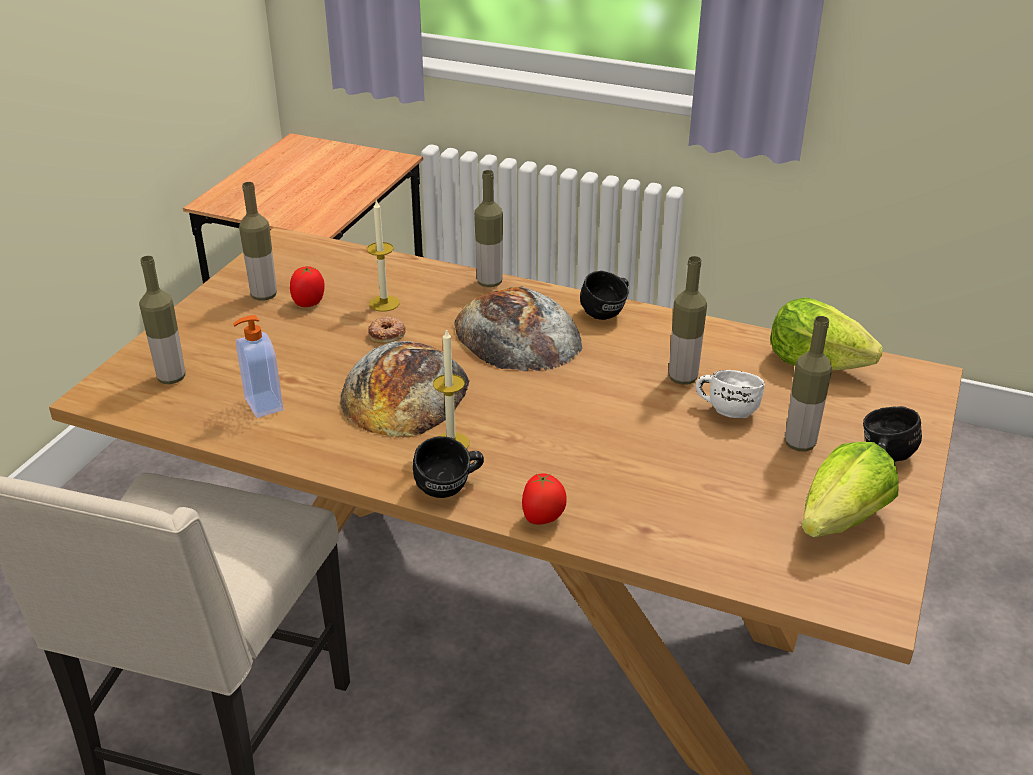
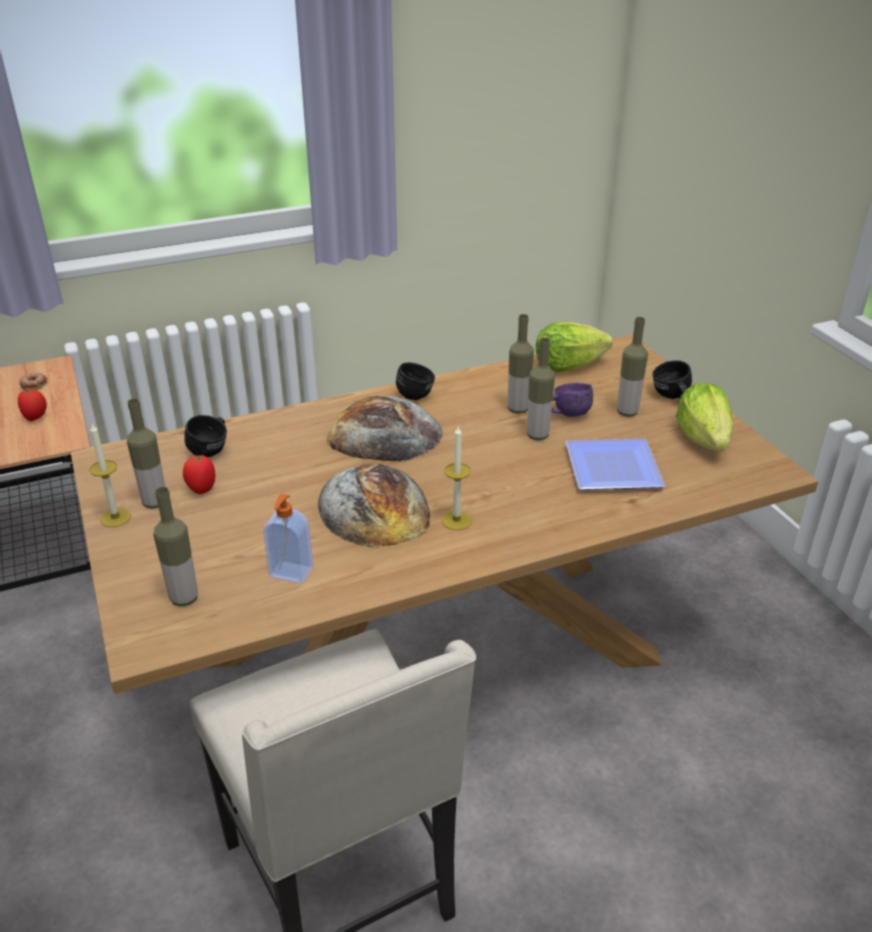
camera: 45 degrees left, 0 degrees up
(384, 303) = (260, 460): candle -> candle (115, 517)
(387, 334) = (298, 478): donut -> donut (34, 384)
(450, 489) = (501, 546): black mug -> black mug (212, 450)
(489, 282) = (310, 411): bottle -> bottle (537, 435)
(543, 519) = (577, 529): tomato -> tomato (36, 417)
(682, 491) = (616, 470): none -> plate
(727, 409) = (566, 413): white mug -> purple mug

